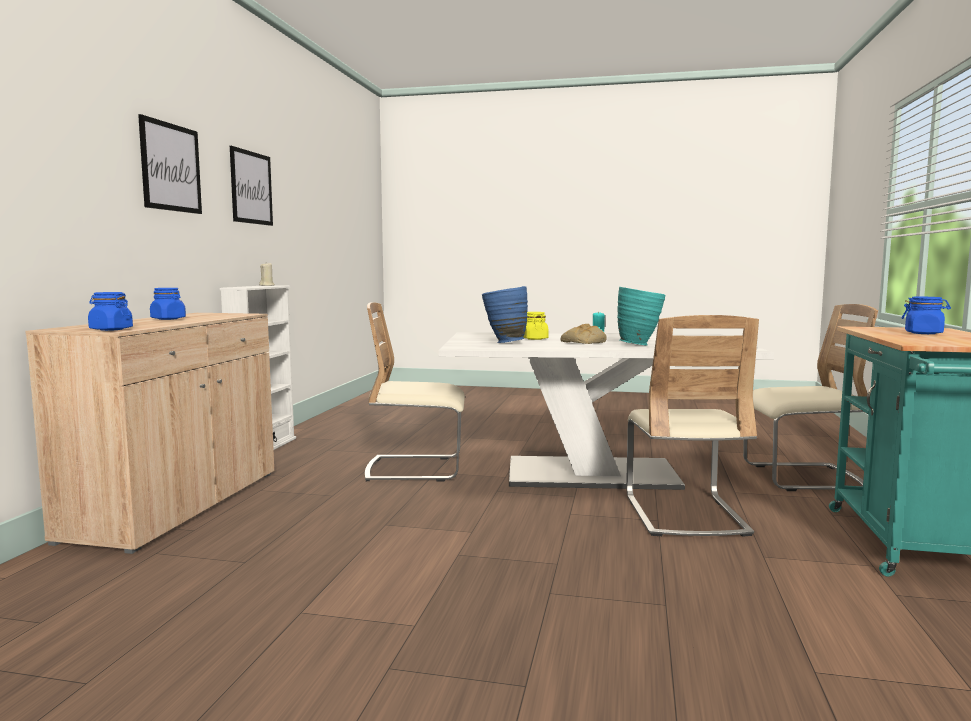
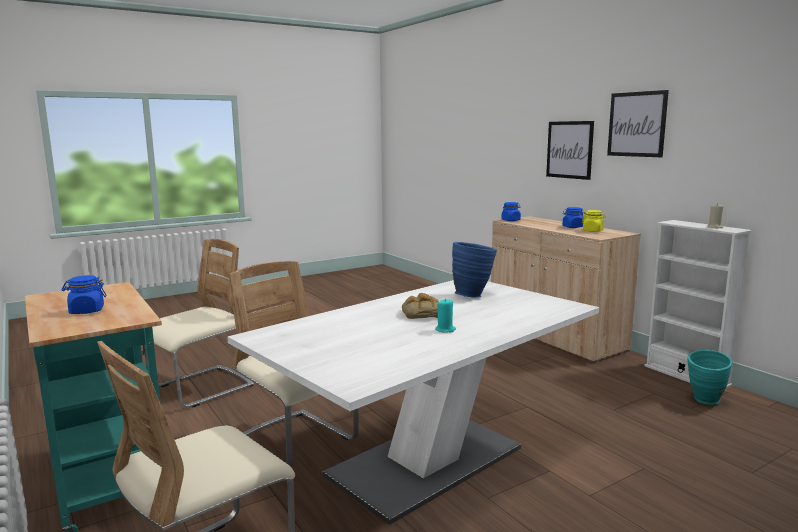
camera: 135 degrees right, 5 degrees up
(251, 187) = (748, 126): picture -> picture (569, 149)
(415, 469) = (546, 403): beige chair -> beige chair (202, 388)
(535, 339) = (480, 309): yellow jar -> yellow jar (593, 231)
(640, 345) = (365, 320): turquoise vase -> turquoise vase (705, 402)

